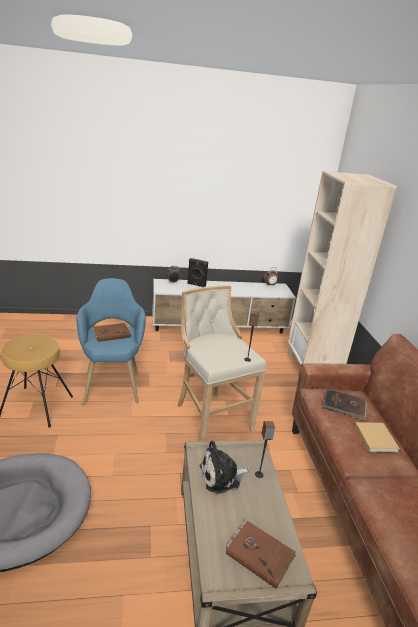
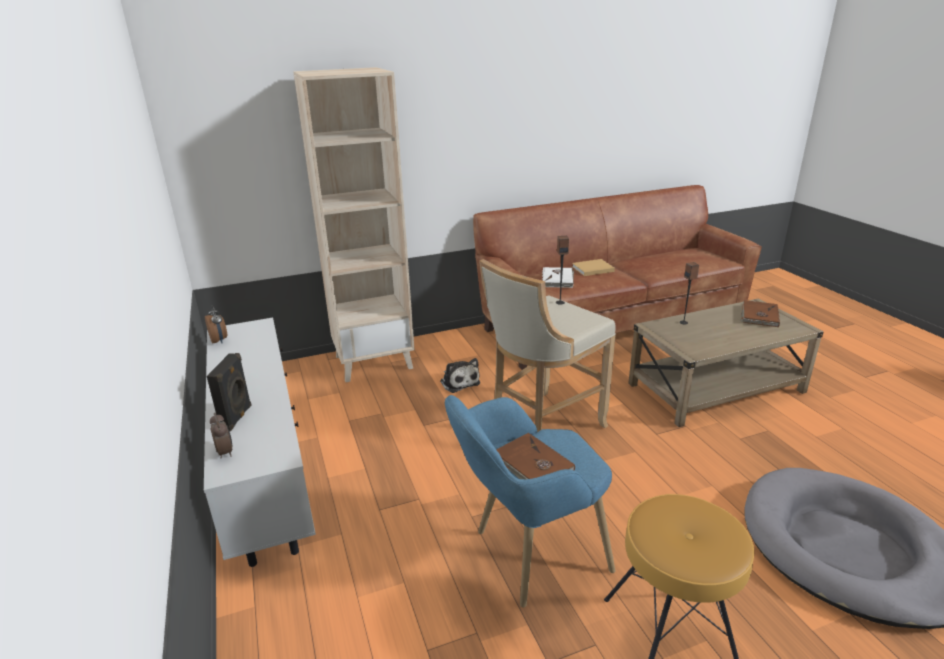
camera: 100 degrees left, 0 degrees up
(222, 476) = (708, 338): plush toy -> plush toy (459, 382)
(344, 406) = (558, 279): brown book -> white book

